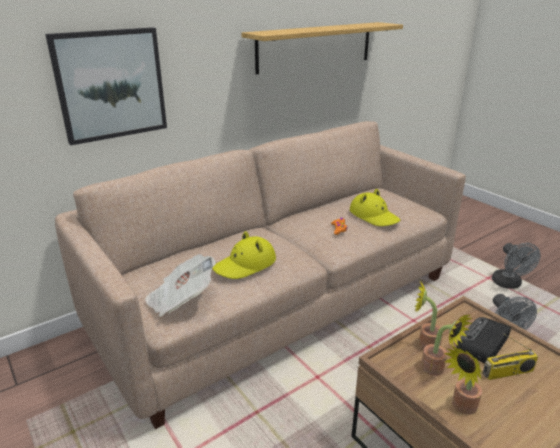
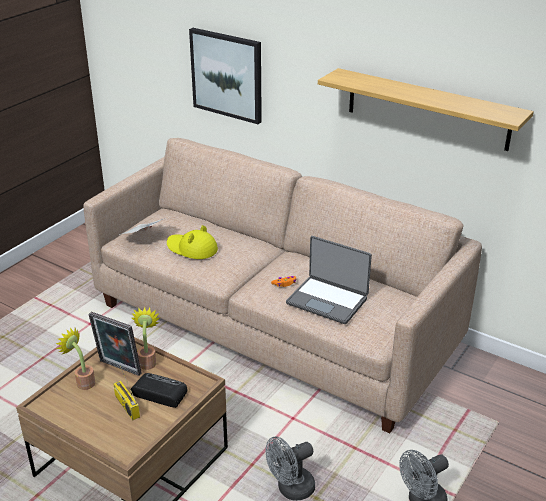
camera: 70 degrees right, 5 degrees up
(374, 216) = (328, 300): yellow hat -> laptop
(436, 370) = (118, 369): potted plant -> picture frame

